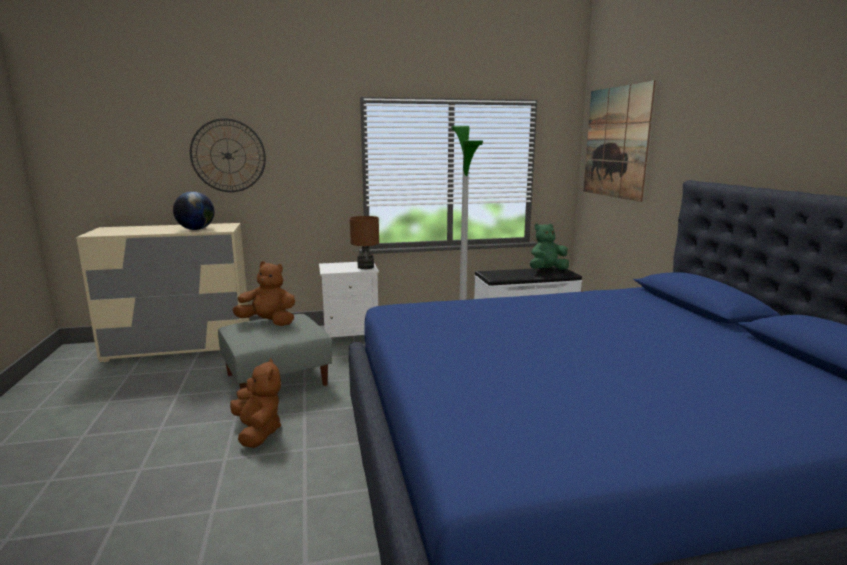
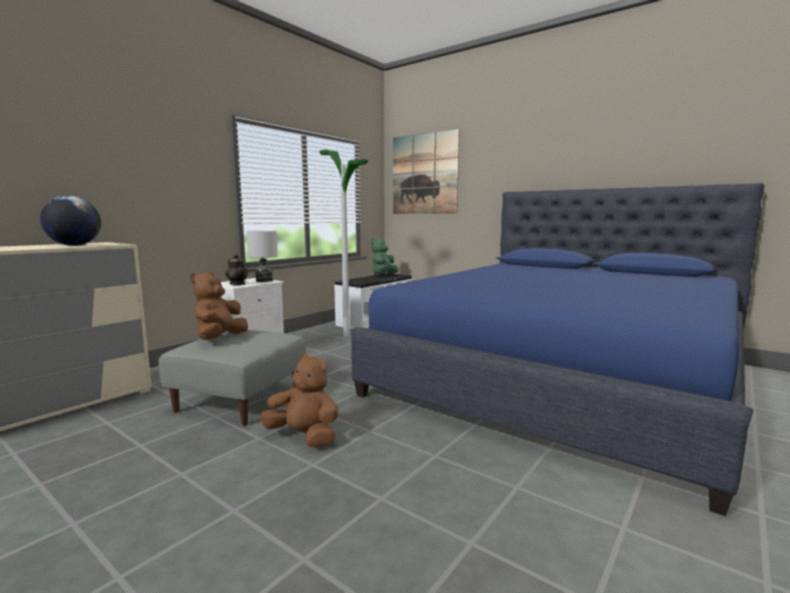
camera: 40 degrees left, 5 degrees down
(228, 155) = (88, 160): wall clock -> none
(268, 322) = (220, 339): brown plush toy -> brown plush toy turned 45 degrees counterclockwise
(335, 268) = (237, 284): none -> teapot
(366, 267) = (264, 280): brown table lamp -> grey table lamp

